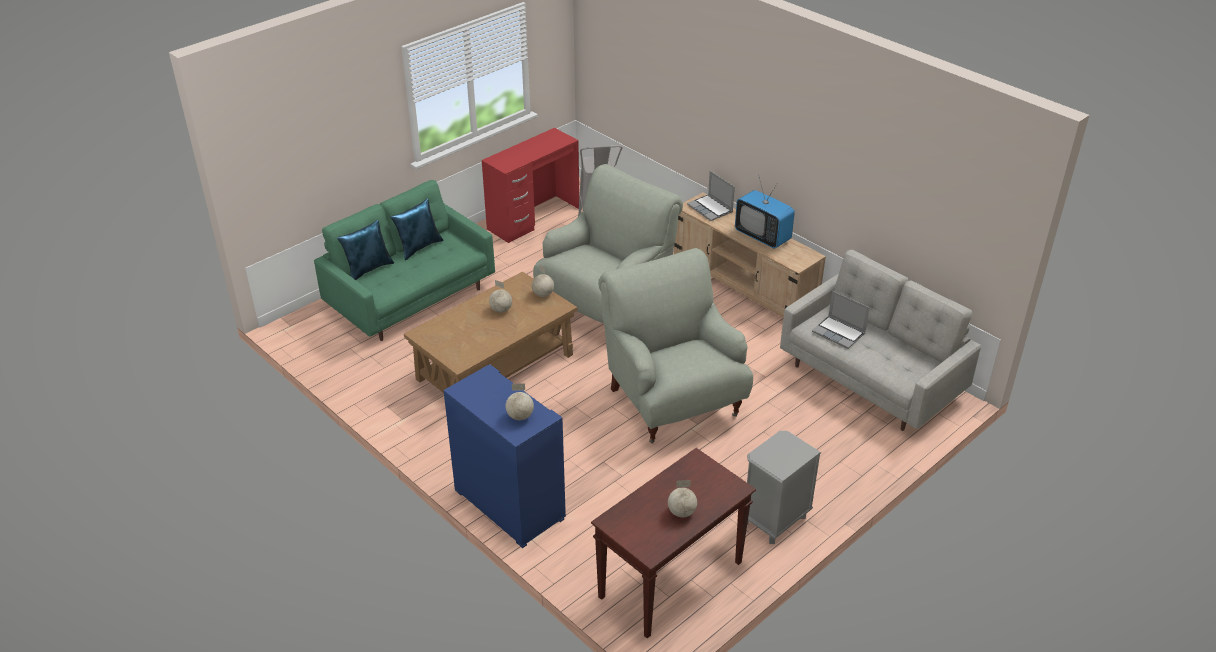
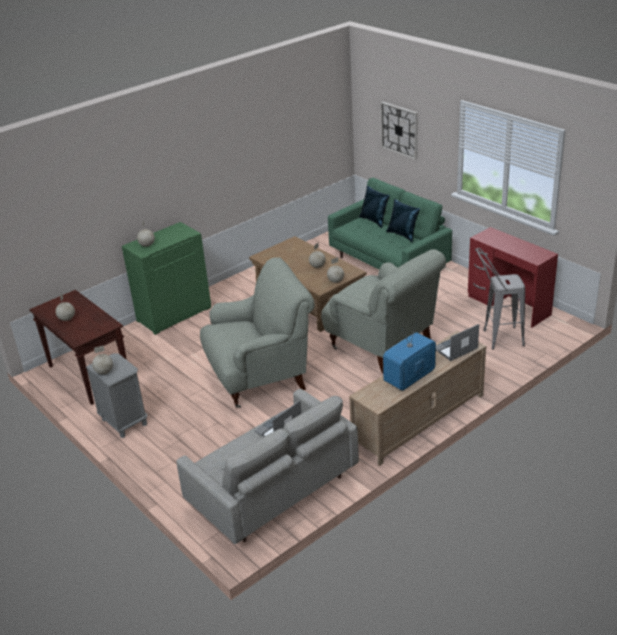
camera: 95 degrees right, 5 degrees down
(317, 145) = (399, 130): none -> wall clock
(508, 504) = (174, 314): blue cabinet -> green cabinet
(794, 459) = (104, 372): none -> globe

